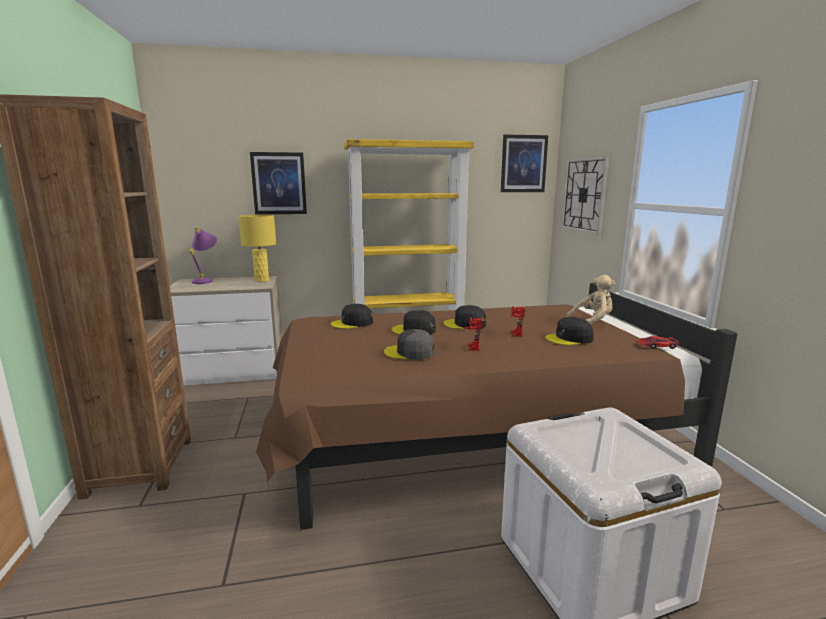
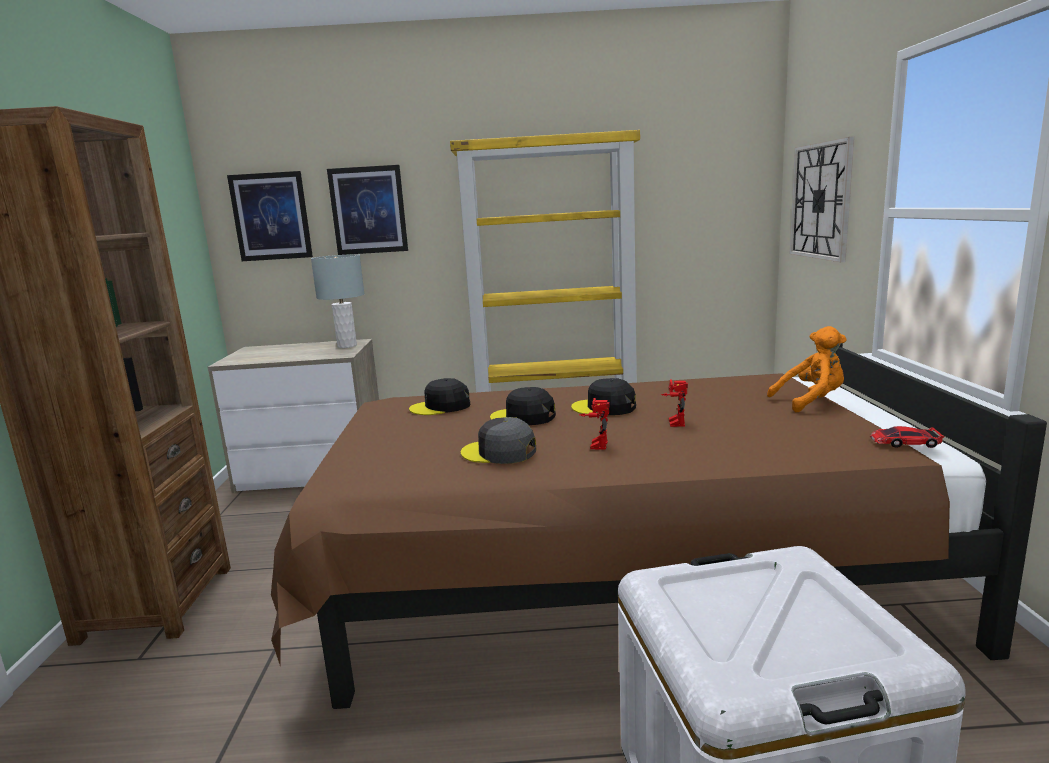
camera: 10 degrees right, 0 degrees up
(206, 280) = (276, 348): purple table lamp -> none
(261, 280) = (346, 346): yellow table lamp -> grey table lamp
(523, 164) = (728, 159): picture -> picture (271, 216)
(569, 338) = (759, 430): black cap -> none
(592, 321) = (811, 401): beige plush toy -> orange plush toy

